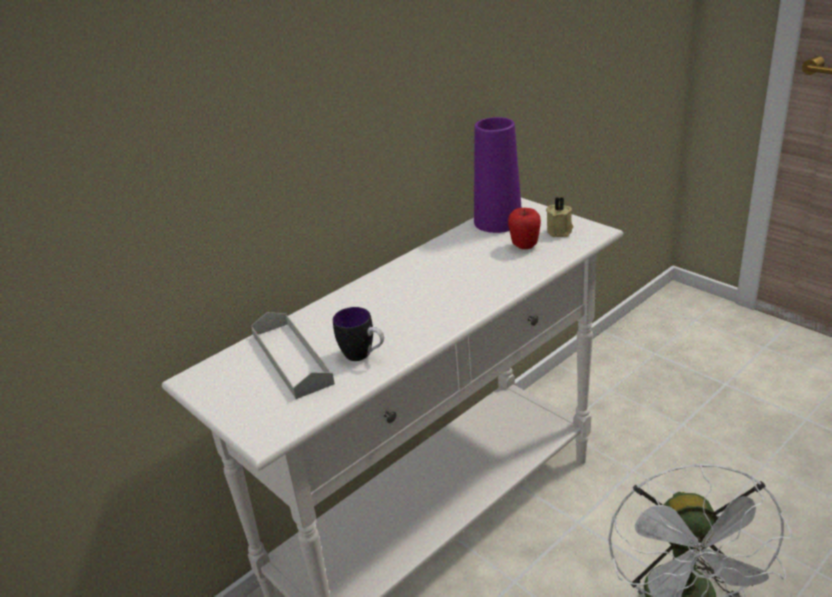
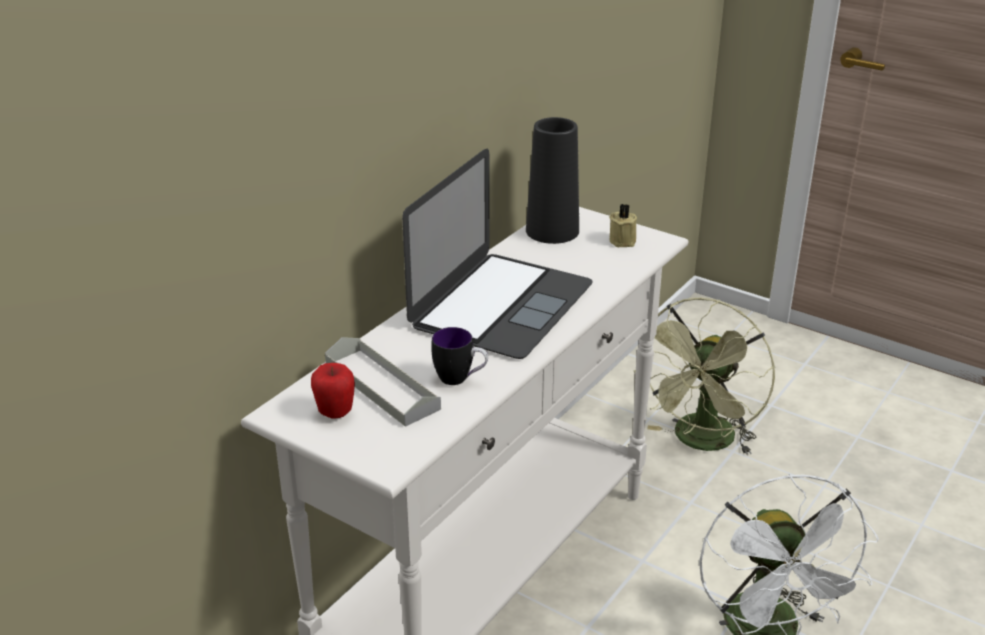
camera: 15 degrees left, 0 degrees up
(427, 287) = (501, 305): none -> laptop
(498, 221) = (552, 231): purple vase -> black vase
(524, 246) = (590, 257): apple -> apple (335, 413)
(653, 414) = (701, 442): none -> green fan

